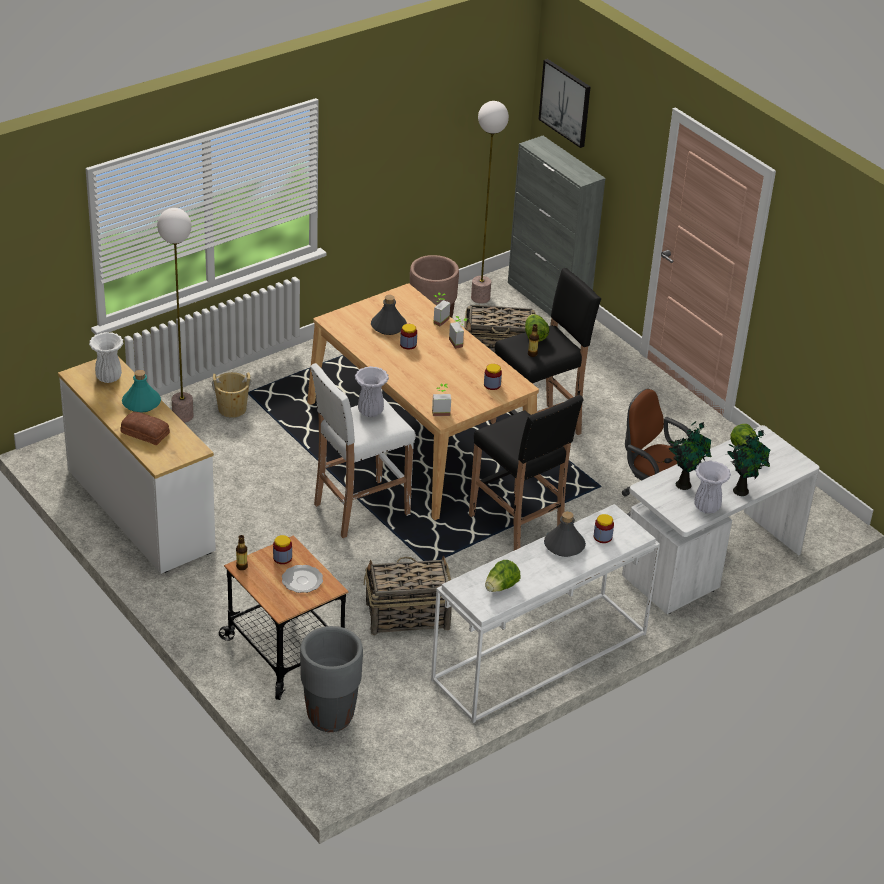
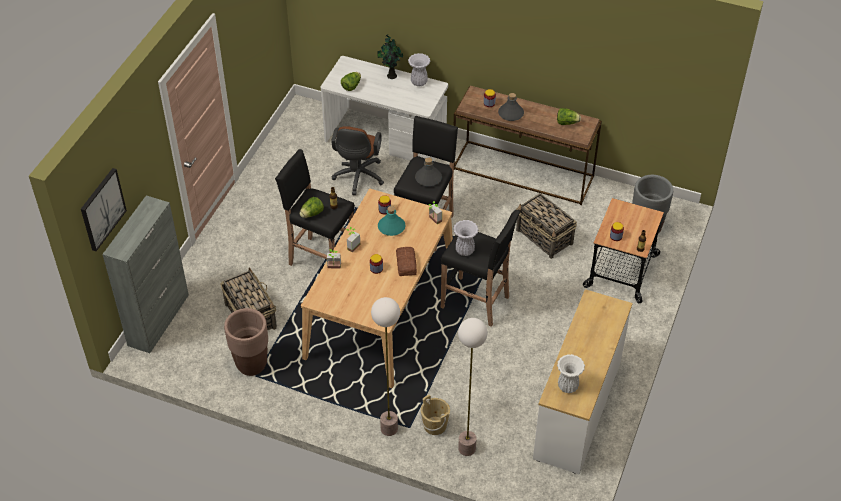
camera: 120 degrees left, 10 degrees up
(141, 403) = (575, 352): turquoise bottle -> turquoise bottle (391, 227)
(145, 432) = (600, 332): bread -> bread (405, 264)
(301, 580) = (624, 219): plate -> none
(359, 510) = (476, 302): white stool -> black stool
(388, 326) = (364, 289): grey bottle -> grey bottle (428, 178)
(480, 297) = (183, 359): floor lamp -> floor lamp (389, 428)
(540, 658) = (524, 172): white console table -> brown console table
(684, 484) = (406, 97): potted plant -> none

